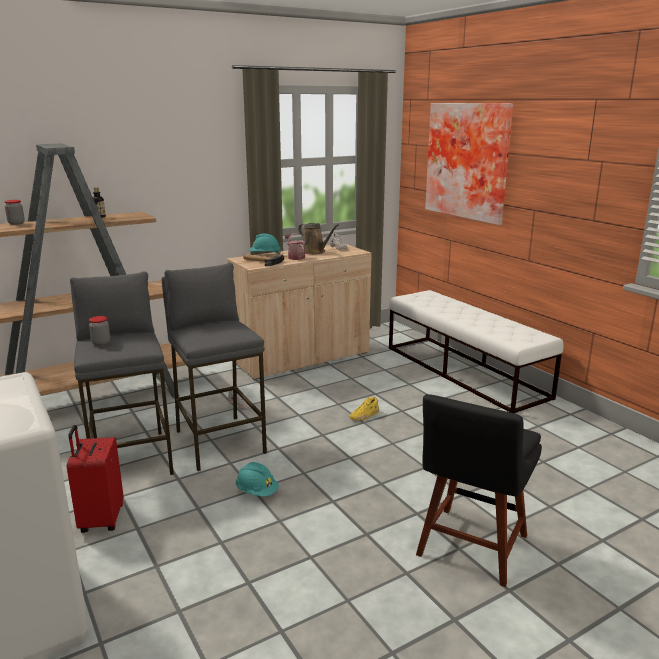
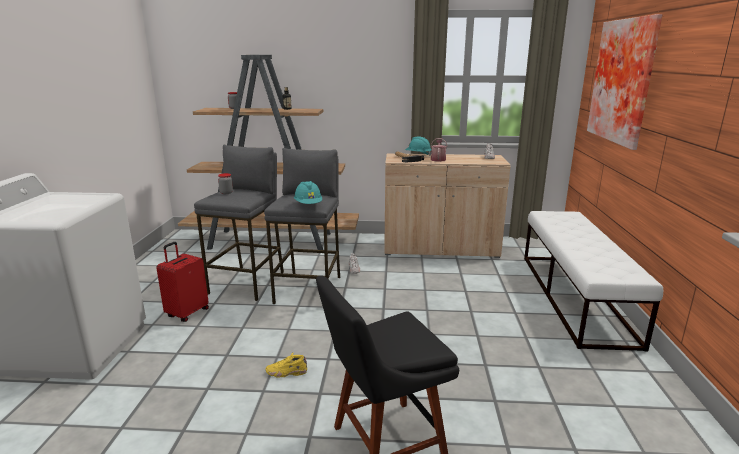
camera: 35 degrees right, 0 degrees up
(257, 492) = (288, 331): turquoise hard hat -> turquoise hard hat (308, 205)
(314, 252) = (462, 158): brown watering can -> none
(364, 416) = (434, 305): yellow shoe -> yellow shoe (286, 372)

